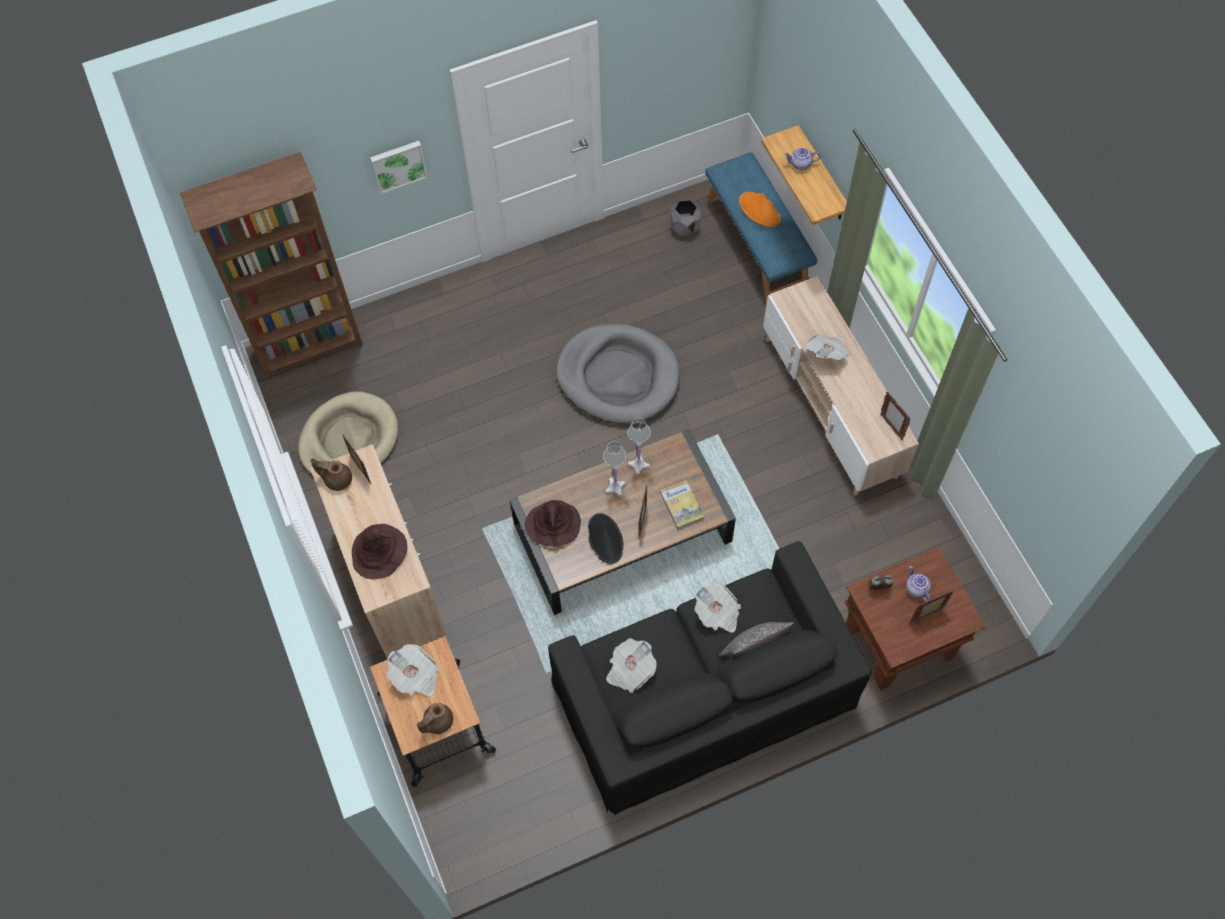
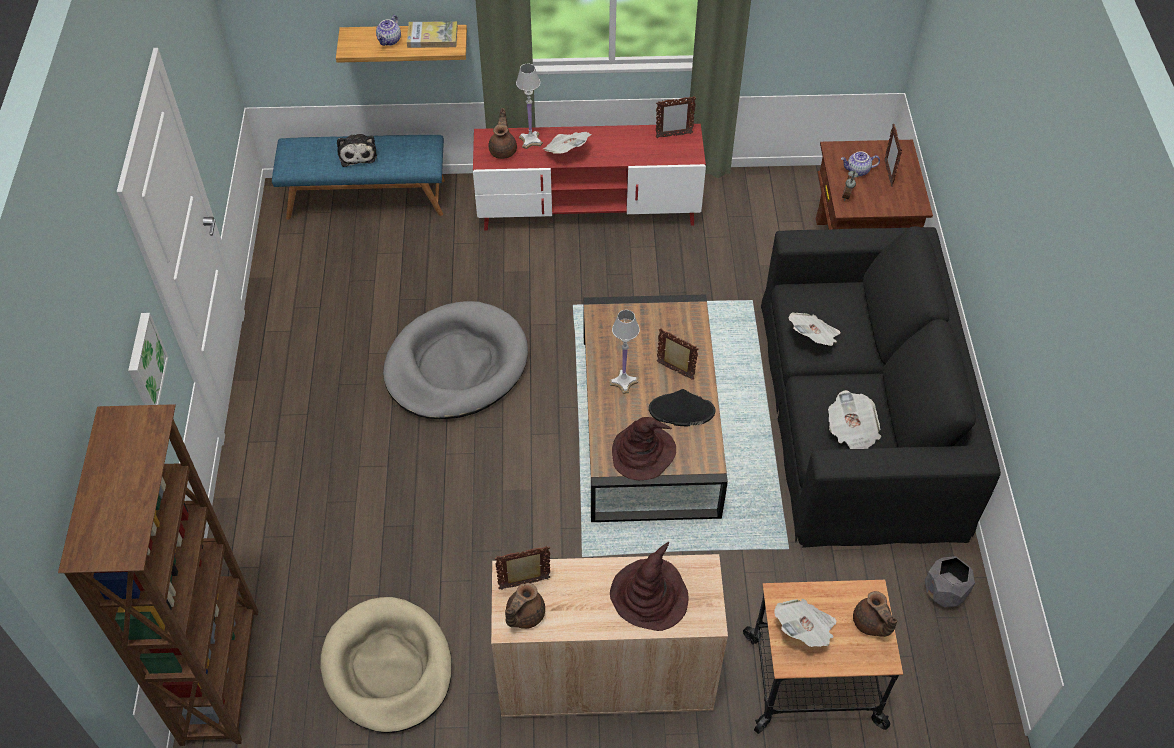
camera: 70 degrees left, 10 degrees down
(639, 465) = (606, 352): white table lamp -> white table lamp (530, 140)
(681, 506) = (672, 332): book -> book (432, 37)
(684, 227) = (306, 248): grey planter -> grey planter (944, 592)
(753, 649) = (863, 323): pillow -> none
(759, 210) = (357, 153): orange hat -> plush toy
(803, 306) = (503, 150): none -> brown teapot
(830, 407) = (588, 209): beige tv stand -> red tv stand

